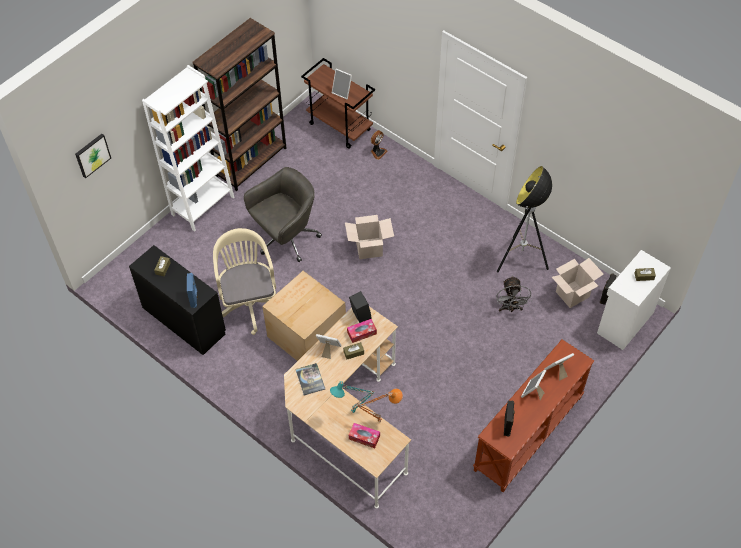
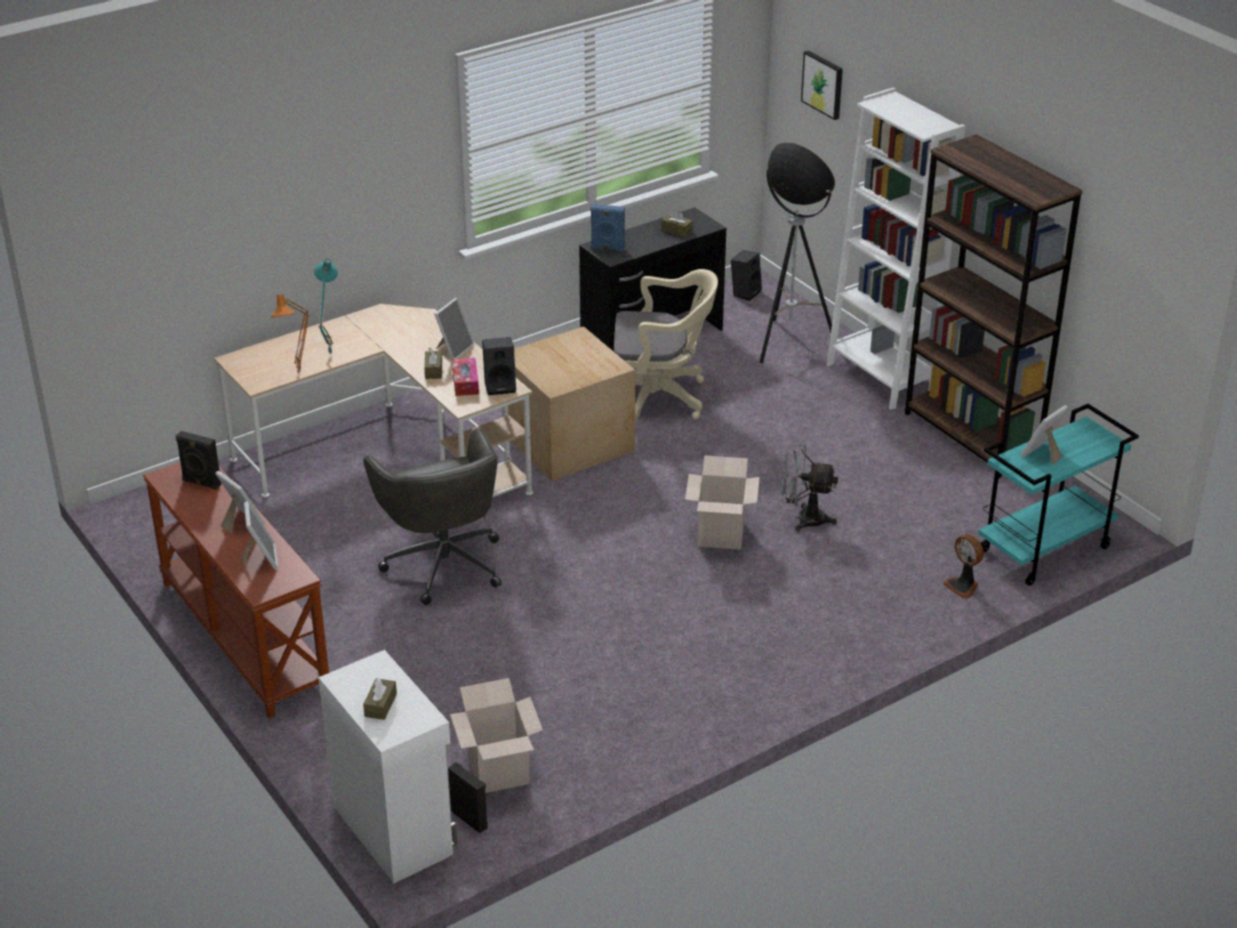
camera: 105 degrees right, 20 degrees down
(117, 284) = (745, 292): none -> black speaker
(286, 238) = (778, 449): grey office chair -> grey office chair (444, 563)
(310, 379) = (411, 328): book -> none
(340, 127) = (1044, 550): brown cart -> turquoise cart
(364, 437) = (283, 357): tissue box -> none
(510, 308) = (508, 676): grey fan -> grey fan (803, 519)
(521, 260) = (615, 719): floor lamp -> floor lamp (788, 344)

